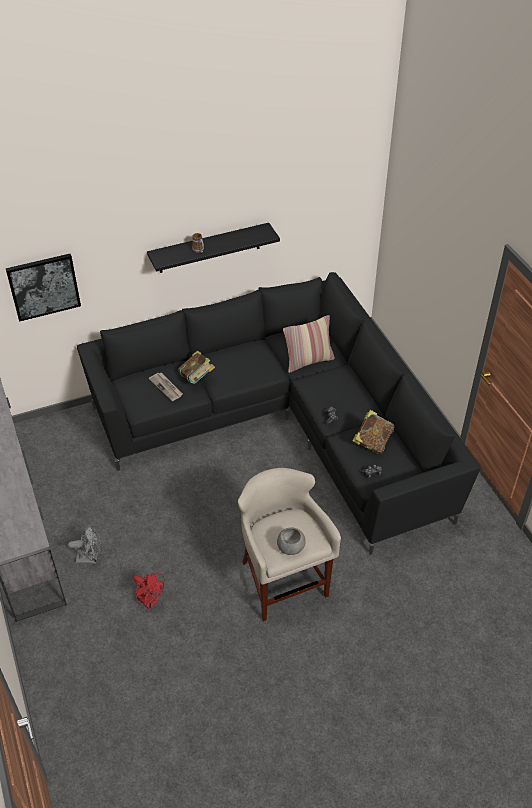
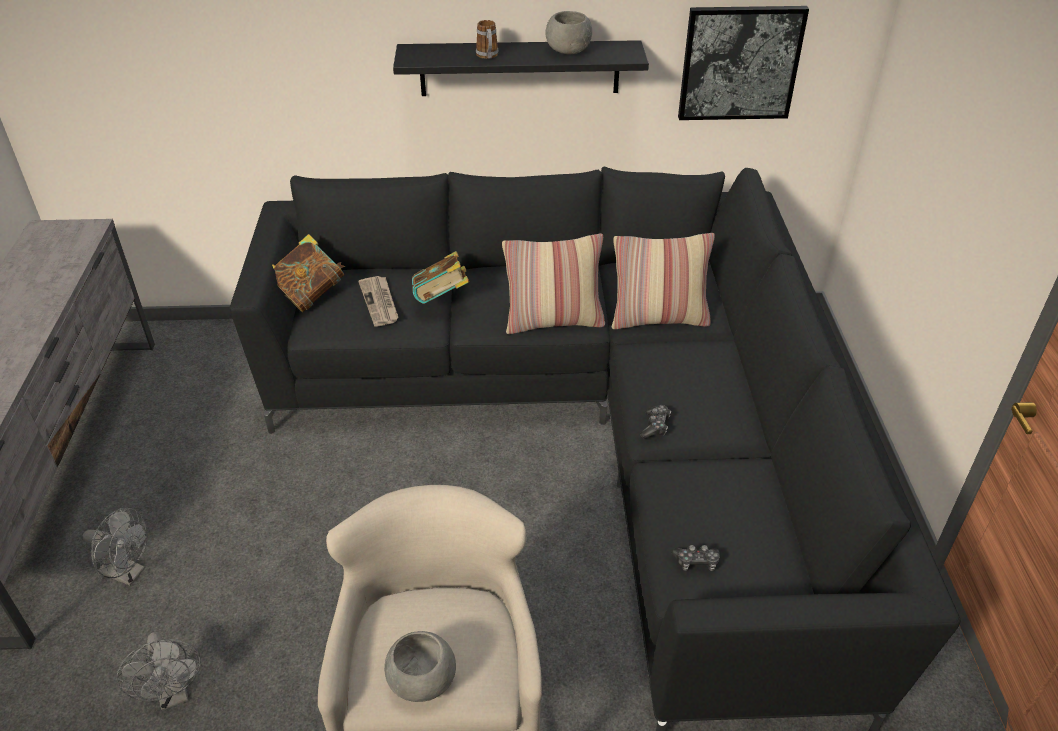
camera: 20 degrees right, 5 degrees down
(44, 286) = (203, 69): picture -> picture (740, 63)
(150, 601) = (174, 694): red fan -> grey fan
(237, 238) = (568, 51): none -> grey bowl
(258, 375) = (553, 321): none -> pillow
(372, 442) = (723, 497): book -> book (309, 295)

